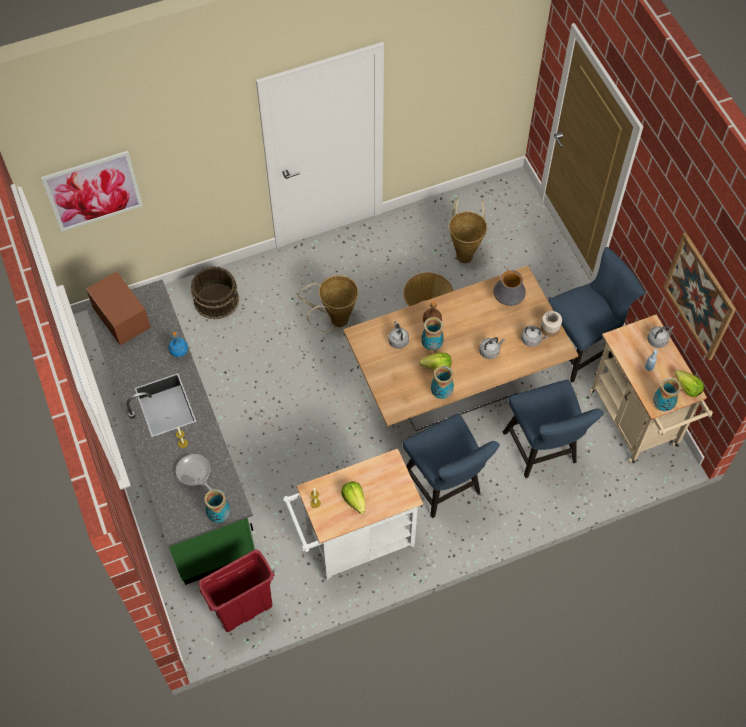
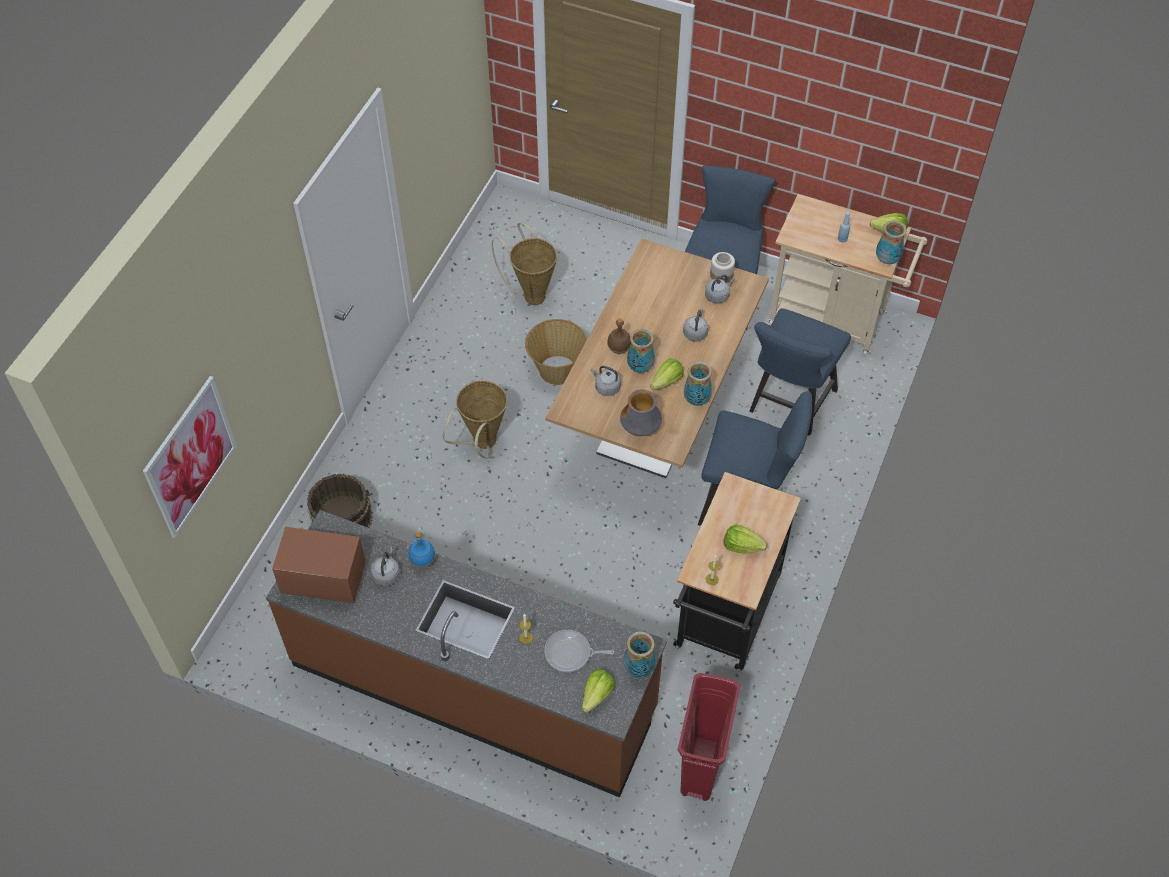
camera: 45 degrees left, 5 degrees down
(180, 454) = (474, 686): green counter -> brown counter
(181, 508) = (597, 695): none -> lettuce
(353, 543) = (725, 619): white cart -> black cart
(508, 300) = (659, 279): vase -> vase (640, 429)
(542, 451) = (789, 405): blue chair -> blue chair turned 90 degrees clockwise
(658, 340) = (823, 212): grey kettle -> grey kettle (386, 574)
(699, 296) = (854, 131): picture -> none

